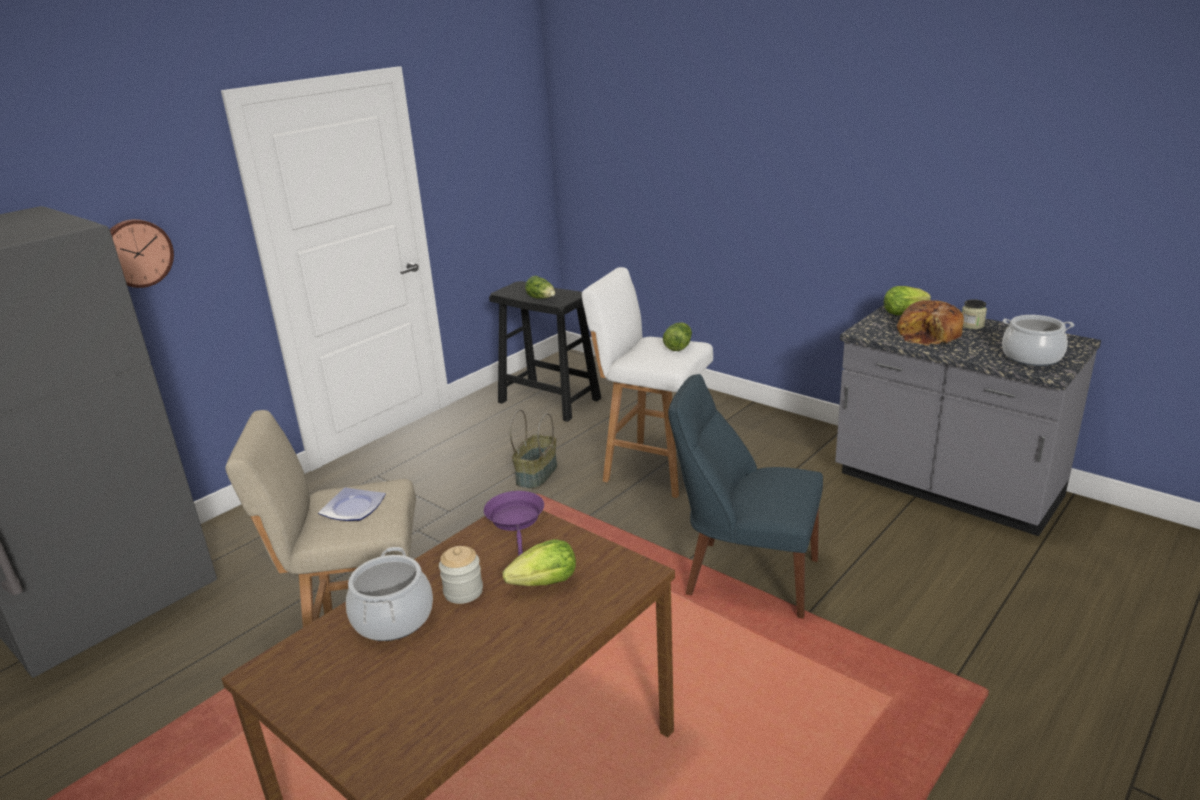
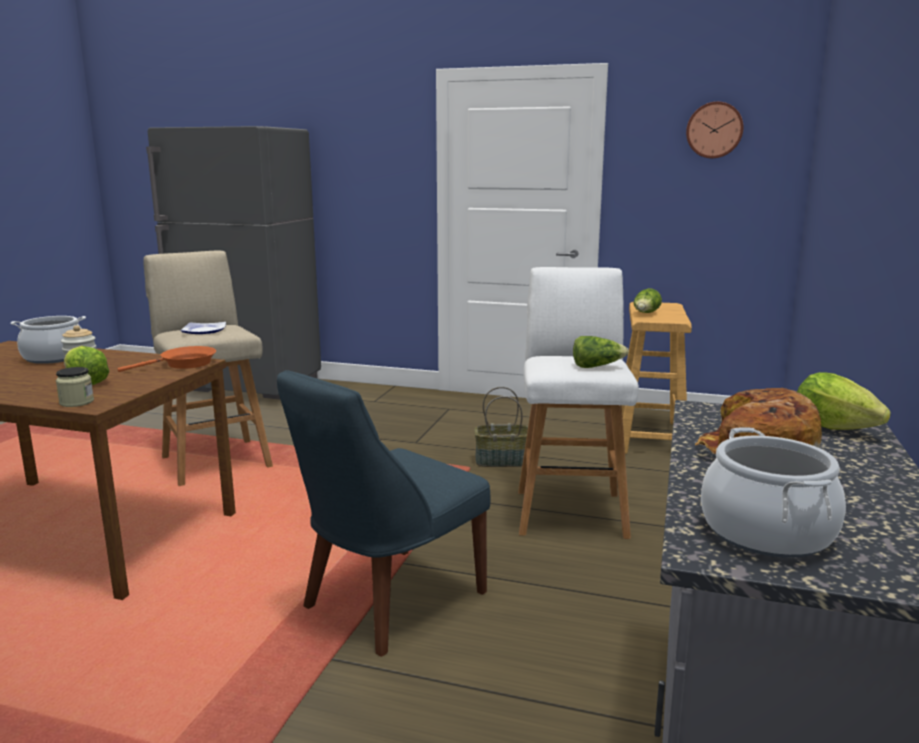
camera: 65 degrees right, 10 degrees down
(136, 253) = (353, 174): wall clock -> wall clock (714, 130)
(516, 521) = (184, 364): purple frying pan -> orange frying pan
(549, 401) = (649, 437): black stool -> beige stool
(745, 576) = (388, 603): blue chair -> blue chair turned 135 degrees counterclockwise
(972, 325) = (865, 477): jar -> jar (77, 402)

